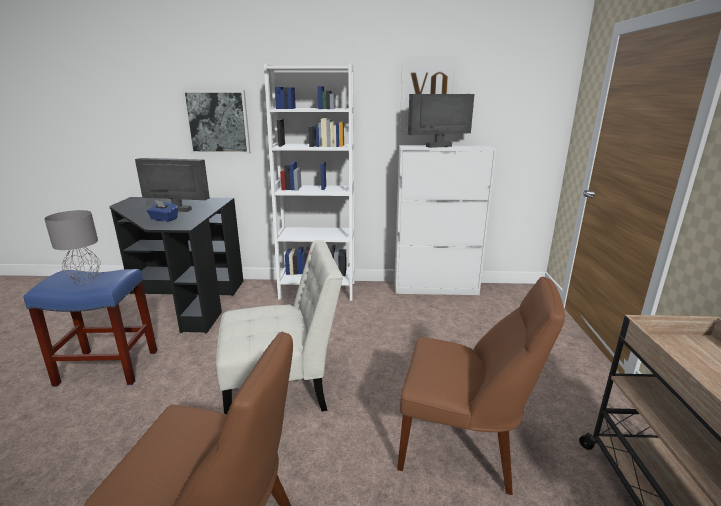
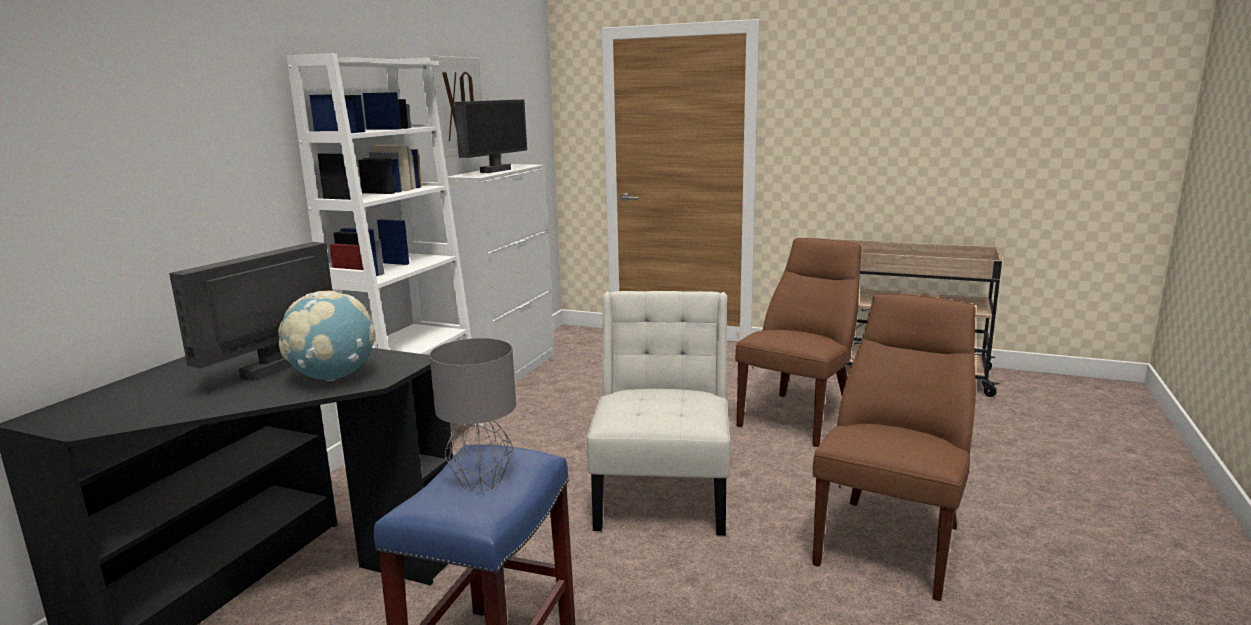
camera: 70 degrees left, 5 degrees down
(164, 219) = (333, 377): blue tissue box -> globe
(218, 122) = (197, 174): picture -> none
(439, 146) = (494, 171): monitor -> monitor turned 150 degrees counterclockwise

